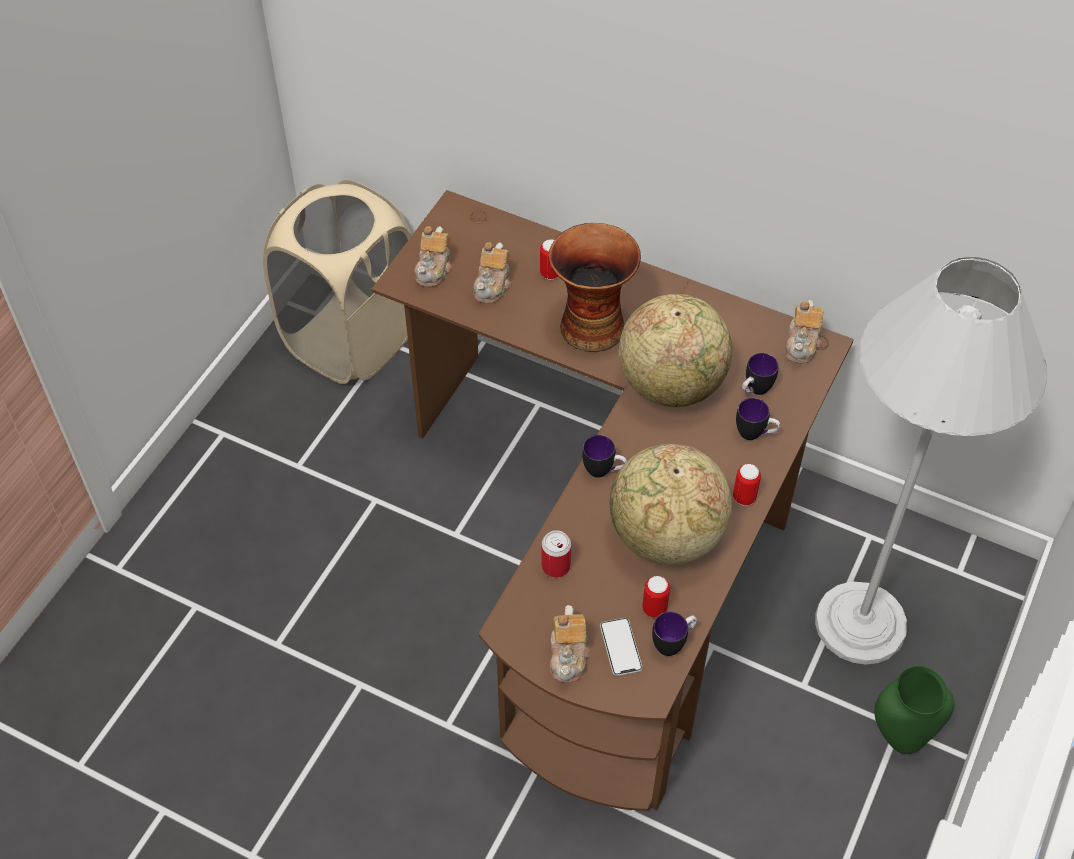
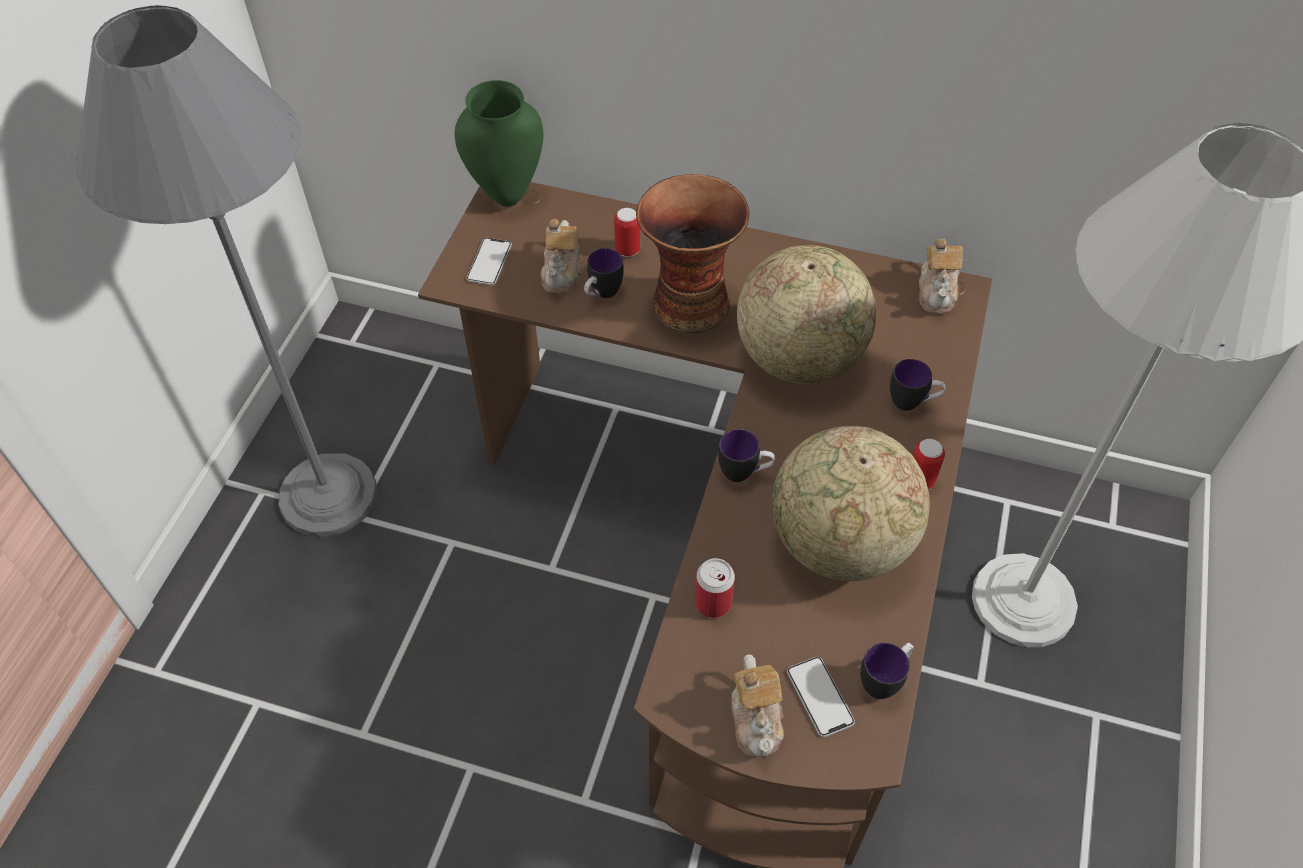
camera: 10 degrees left, 0 degrees up
(277, 444) = (328, 495): none -> grey floor lamp
(351, 339) = (395, 365): beige laundry basket -> none
(434, 269) = (489, 262): teapot -> phone
(654, 608) = (849, 638): can -> none
(754, 391) = (897, 352): mug -> mug (602, 294)
(900, 738) = (1102, 728): green vase -> green vase (507, 196)

